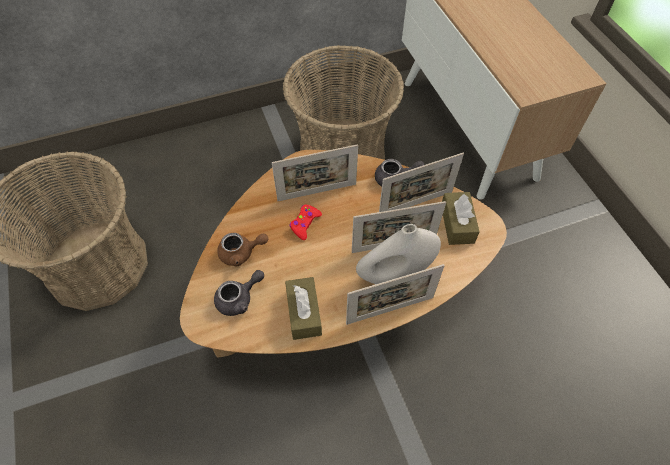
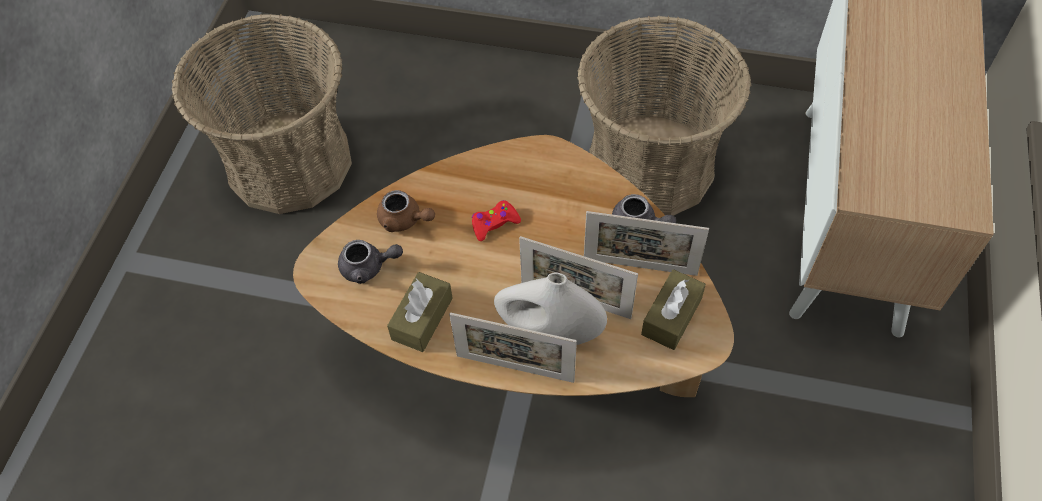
camera: 35 degrees right, 0 degrees up
(317, 192) = (535, 194): picture frame -> none

